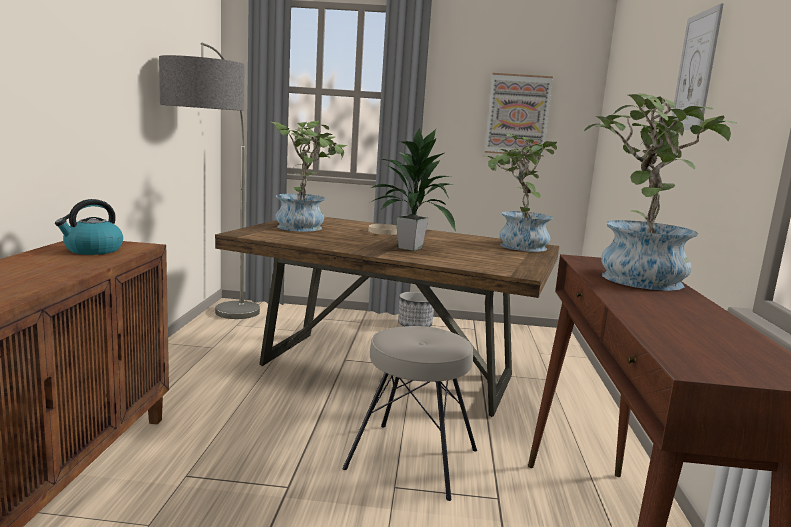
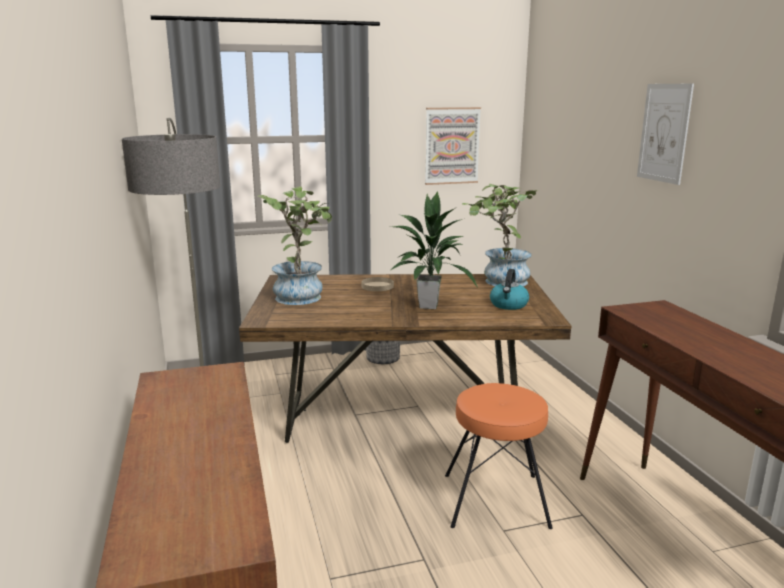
camera: 20 degrees left, 5 degrees up
(93, 250) = (194, 389): kettle -> kettle (509, 305)
(412, 460) = (495, 501): beige stool -> orange stool
(636, 276) = (682, 323): potted plant -> none

